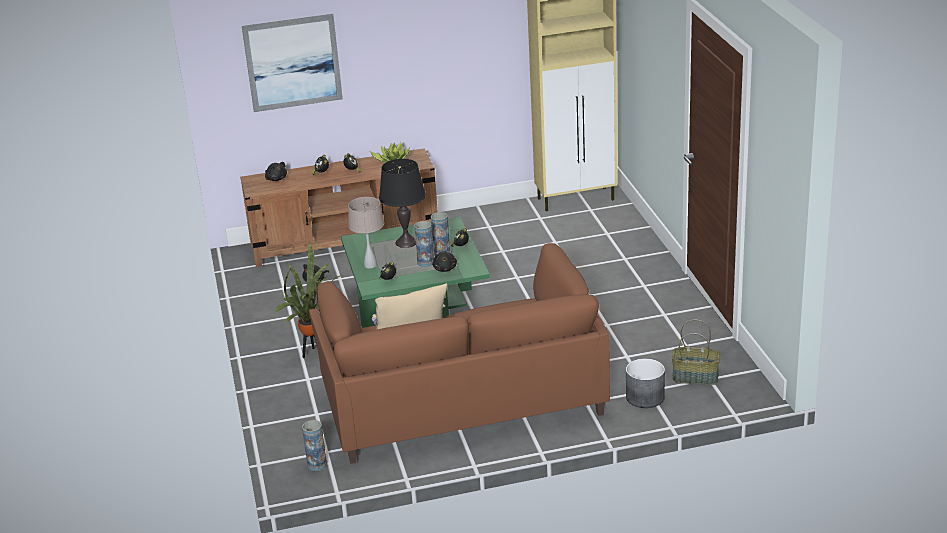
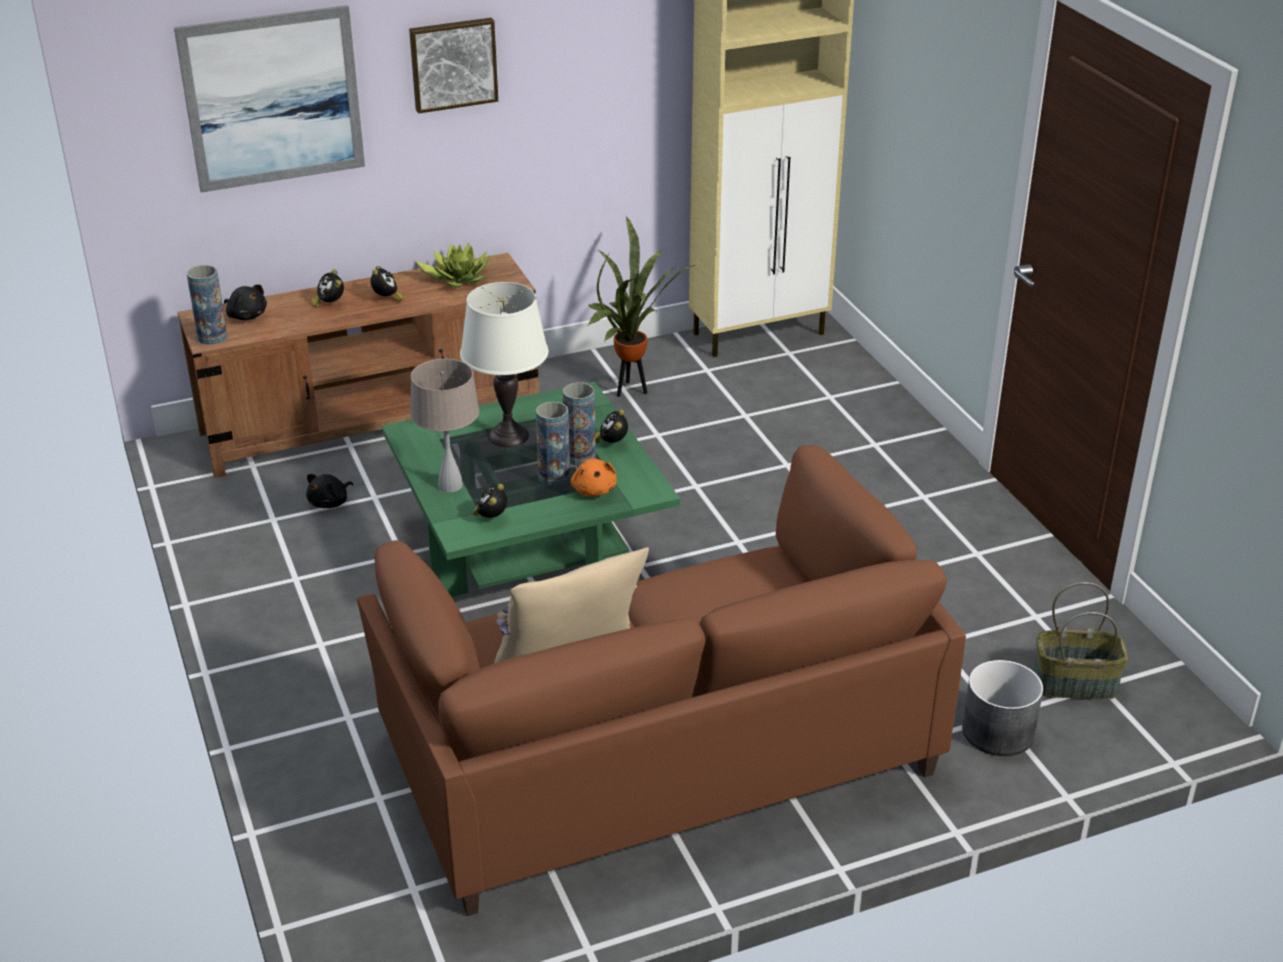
camera: 10 degrees left, 5 degrees up
(313, 353) = (351, 658): potted plant -> potted plant (631, 389)
(317, 465) = (399, 923): vase -> vase (212, 337)
(391, 44) = (453, 64): none -> picture
(406, 242) = (508, 436): black table lamp -> white table lamp
(445, 269) = (594, 489): black plush toy -> orange plush toy

